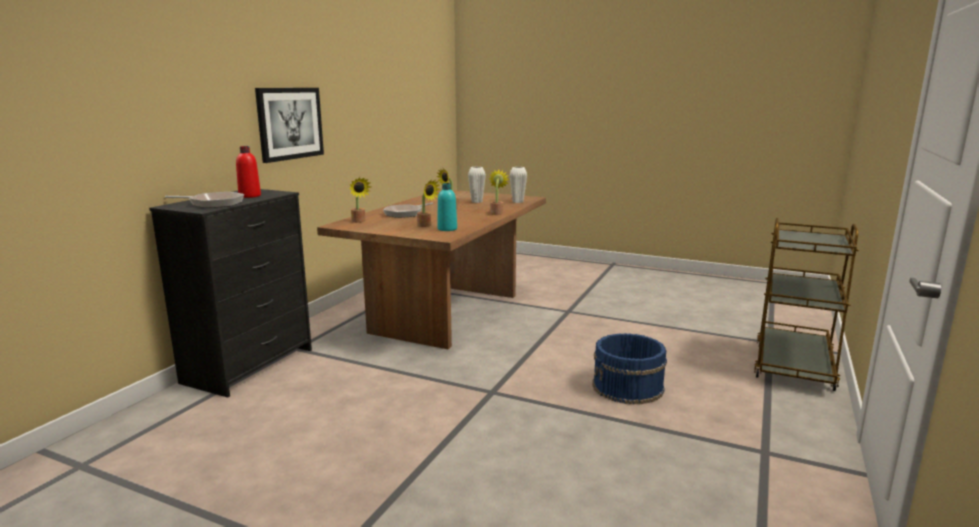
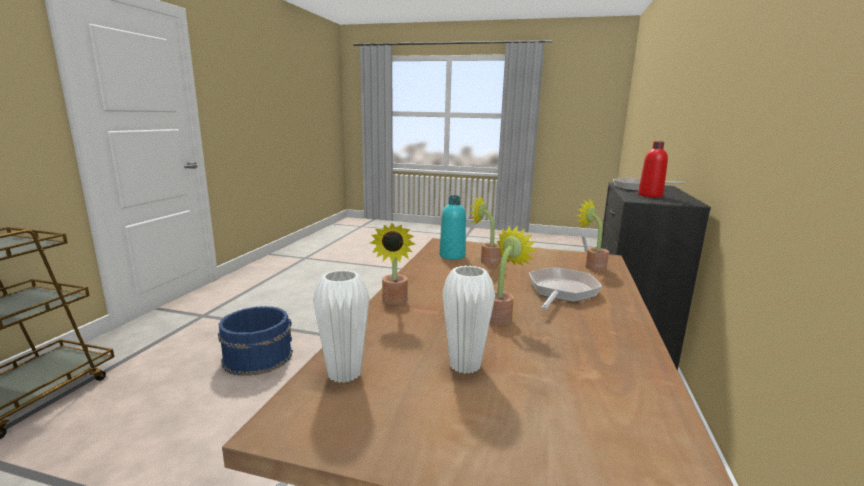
camera: 170 degrees right, 0 degrees up
(290, 123) = (772, 129): picture -> none

